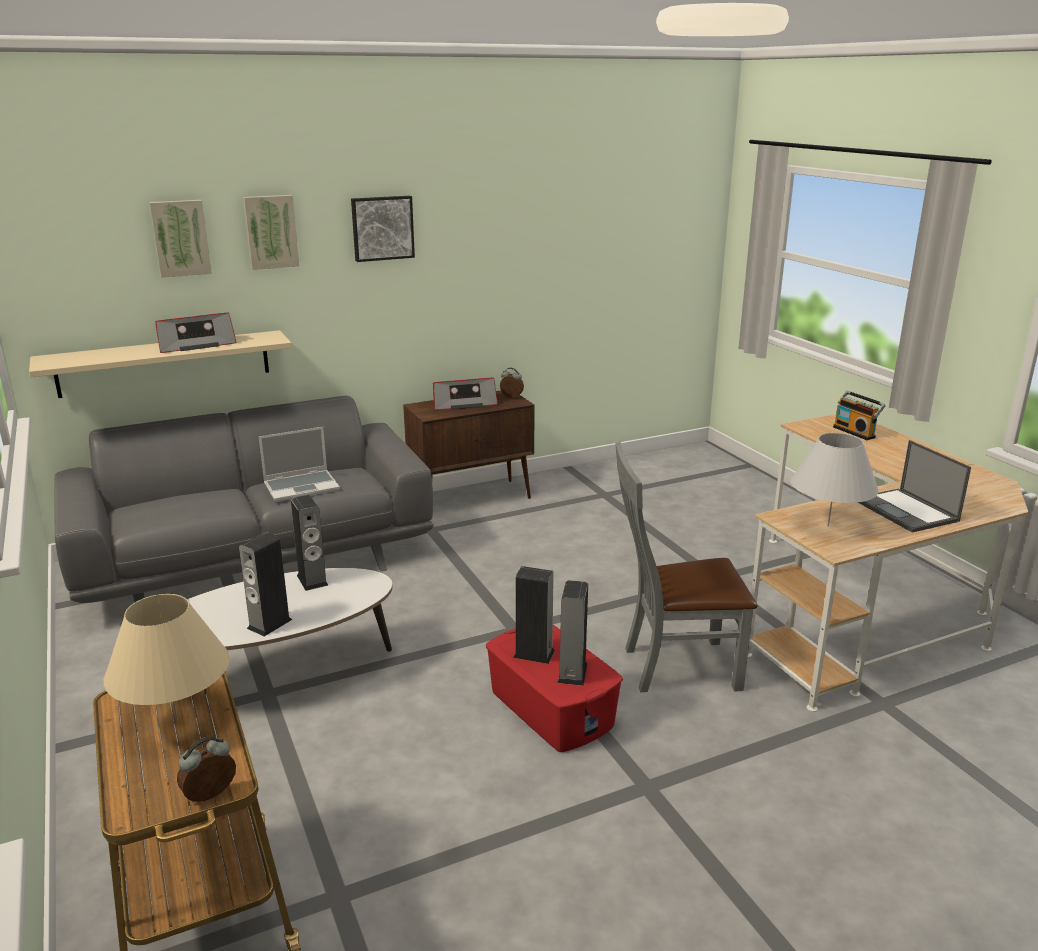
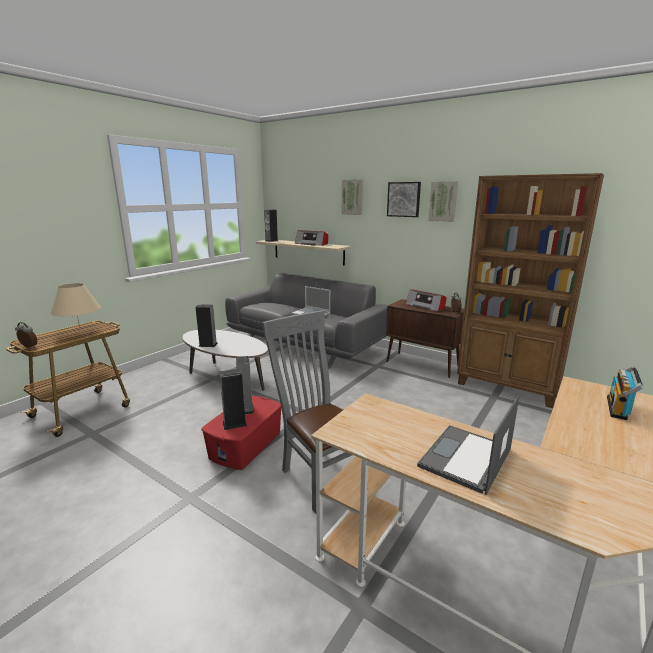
camera: 60 degrees right, 5 degrees down
(180, 238) = (319, 197): picture -> picture (443, 201)
(312, 580) = (248, 341): speaker -> speaker (271, 241)
(593, 478) = (508, 387): none -> brown bookcase
(828, 526) = (378, 423): white table lamp -> none

